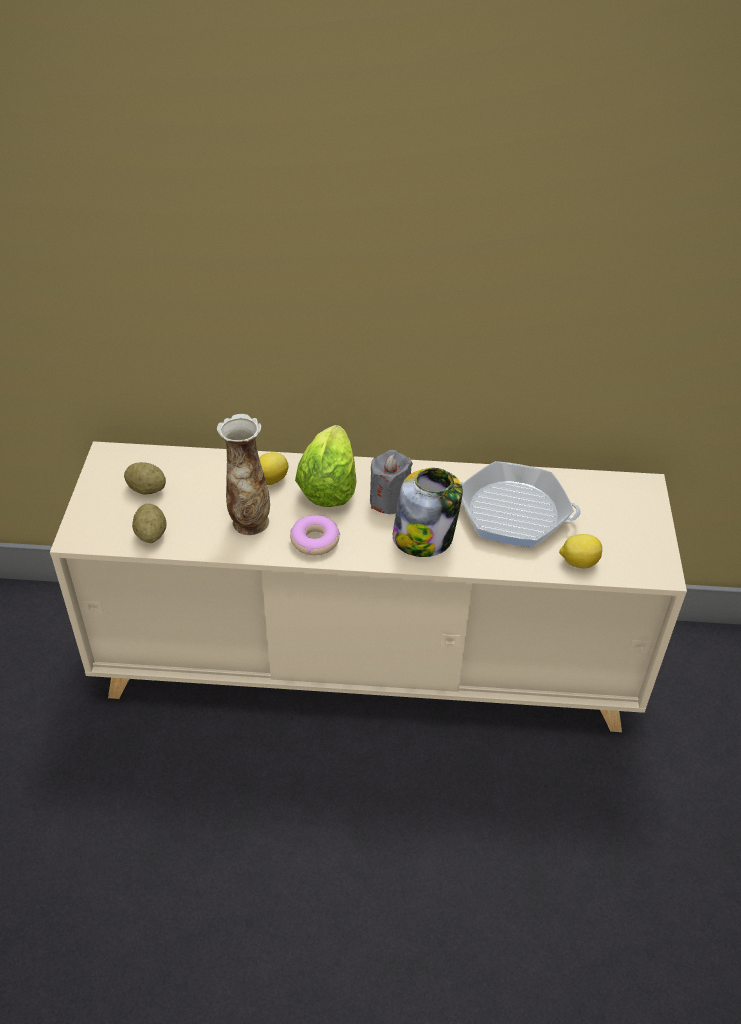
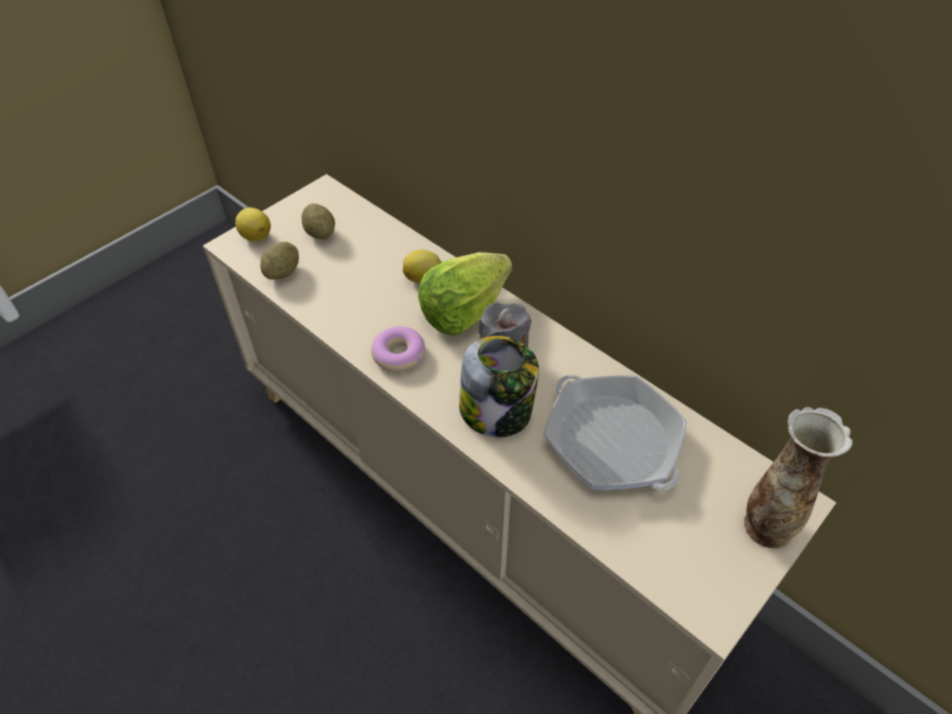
camera: 40 degrees right, 5 degrees up
(249, 521) = (365, 305): vase -> vase (767, 525)
(578, 562) = (628, 538): lemon -> lemon (256, 236)

